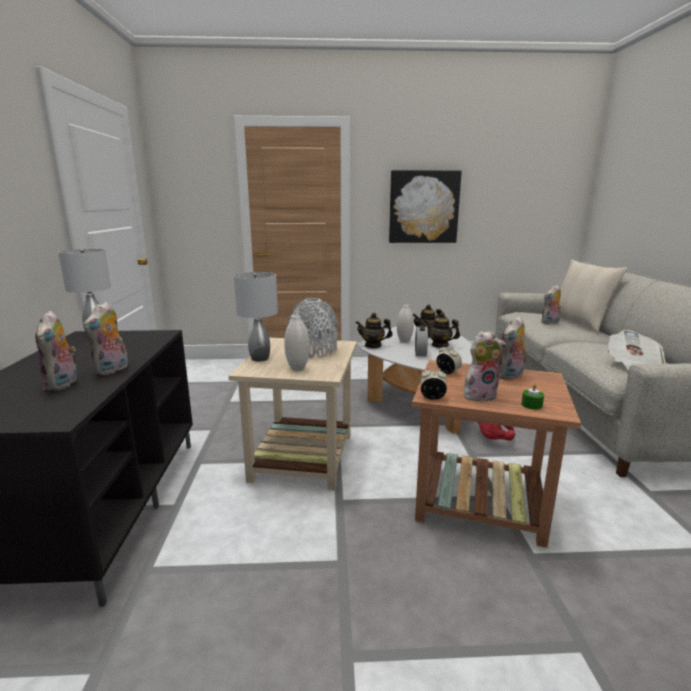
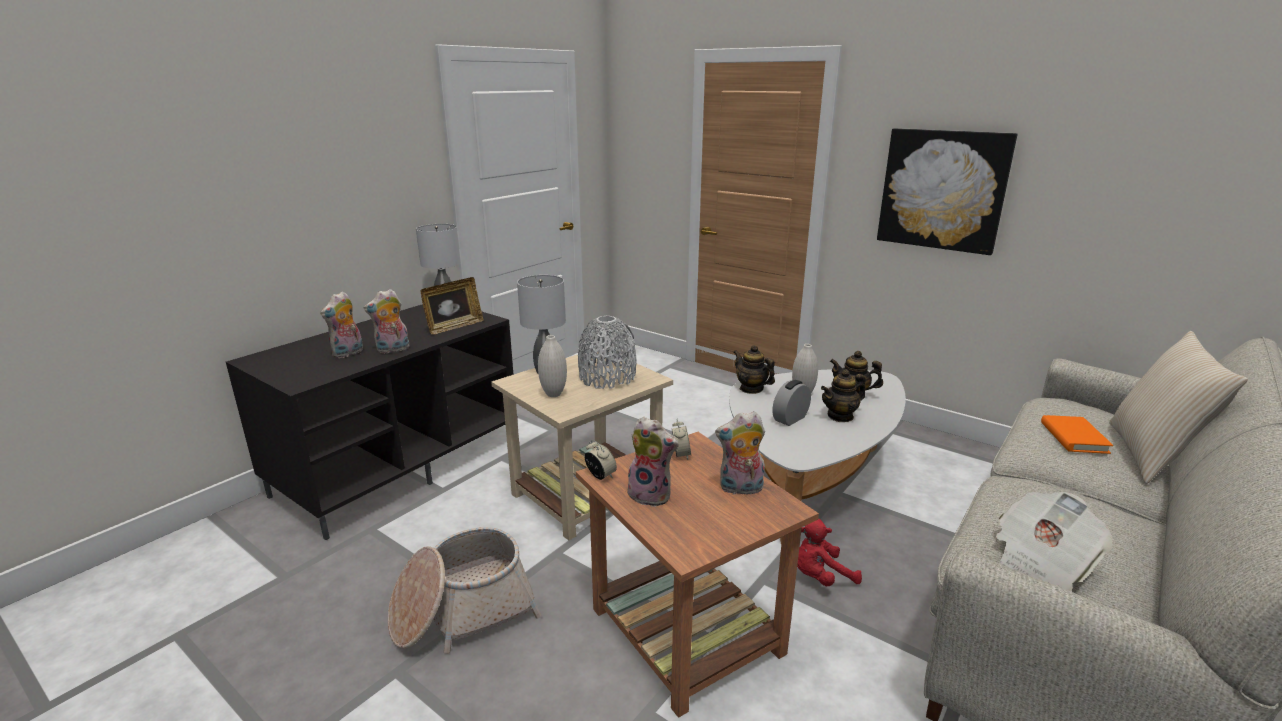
camera: 40 degrees right, 5 degrees up
(140, 343) = (454, 327): none -> picture frame
(330, 577) = (462, 610): none -> basket
(440, 345) = (840, 416): teapot -> teapot turned 90 degrees counterclockwise
(531, 405) = (677, 531): green candle -> none
(550, 323) = (1073, 437): plush toy -> orange book

